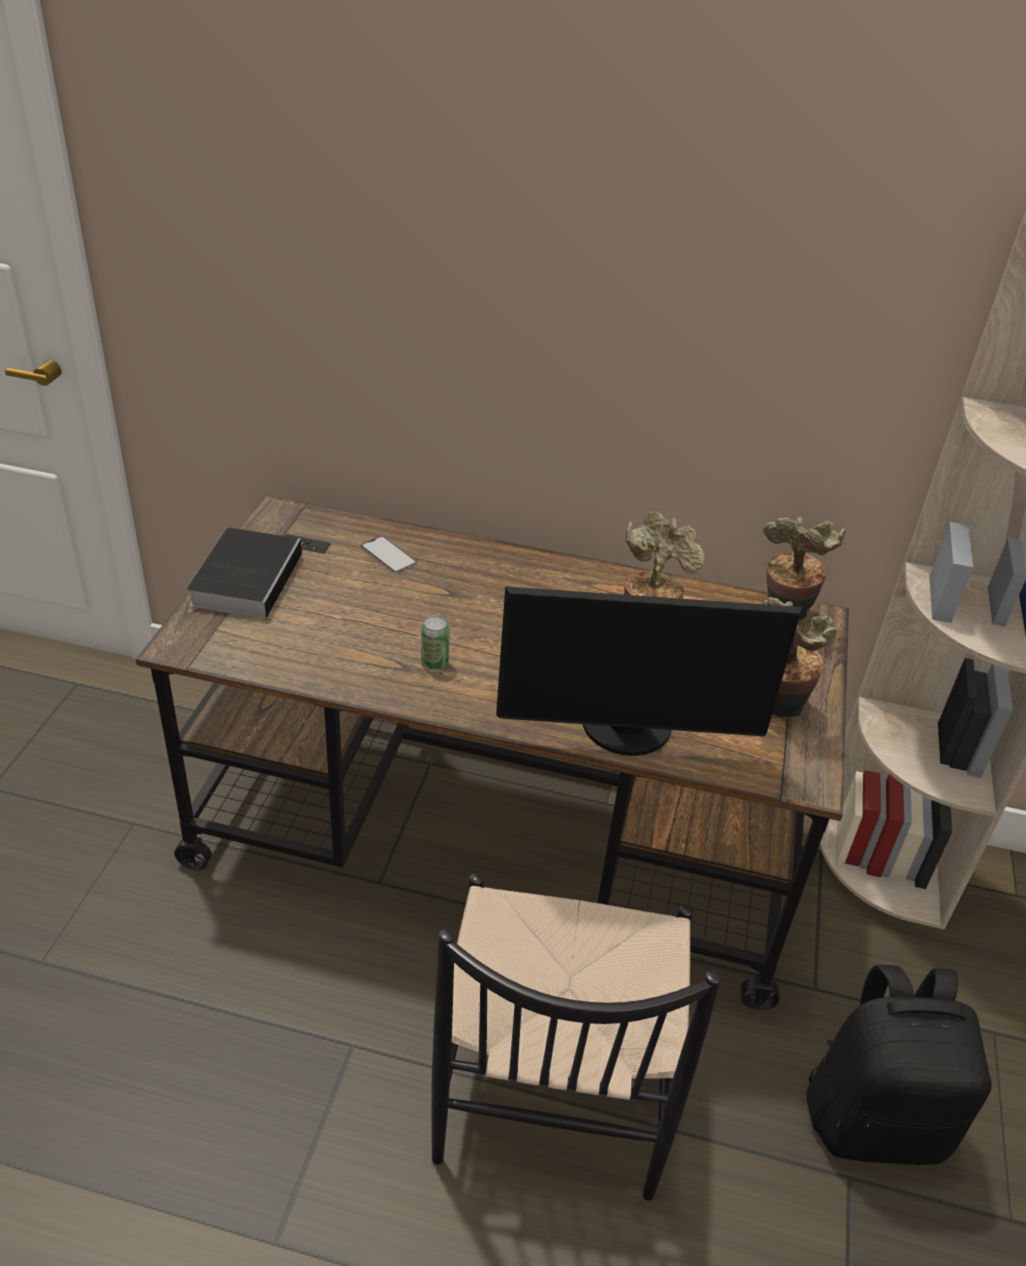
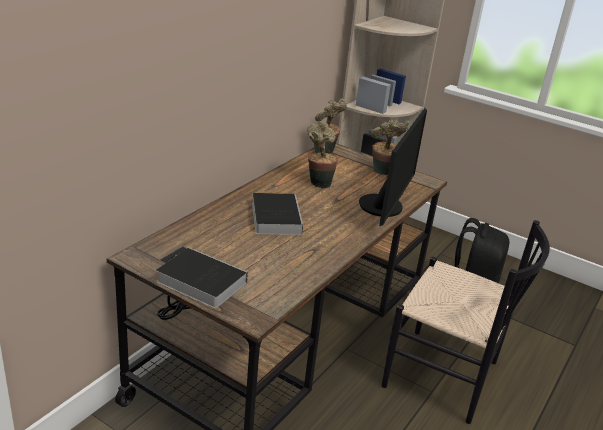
camera: 70 degrees left, 10 degrees down
(388, 555) = (210, 231): phone -> none
(434, 663) = (315, 240): can -> none
(480, 606) = (275, 217): none -> book

